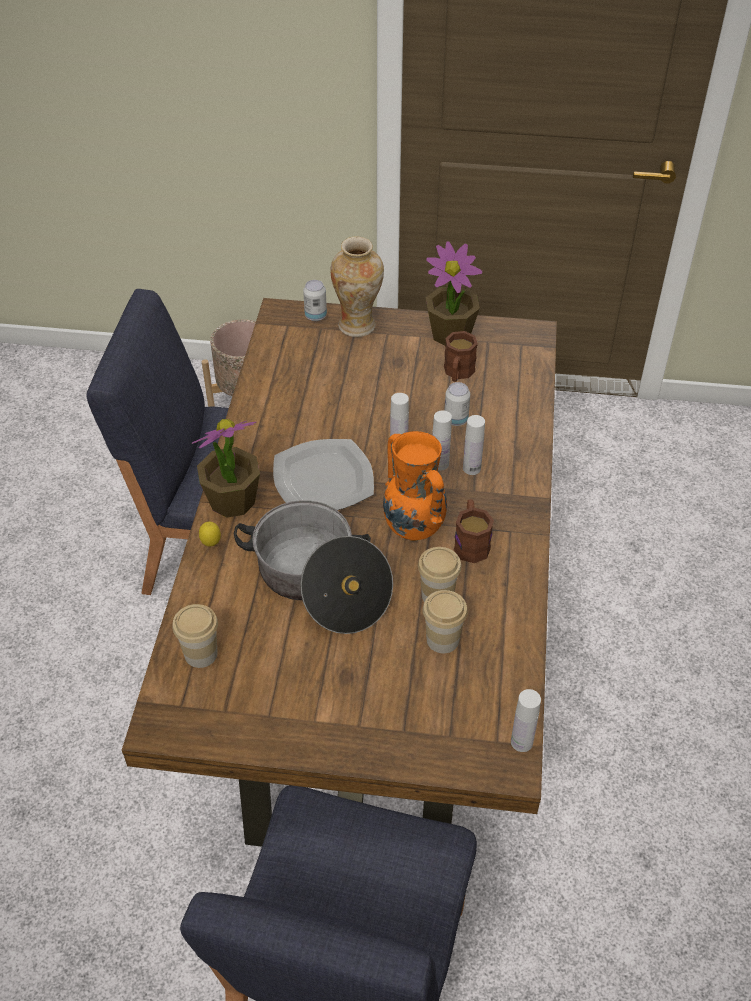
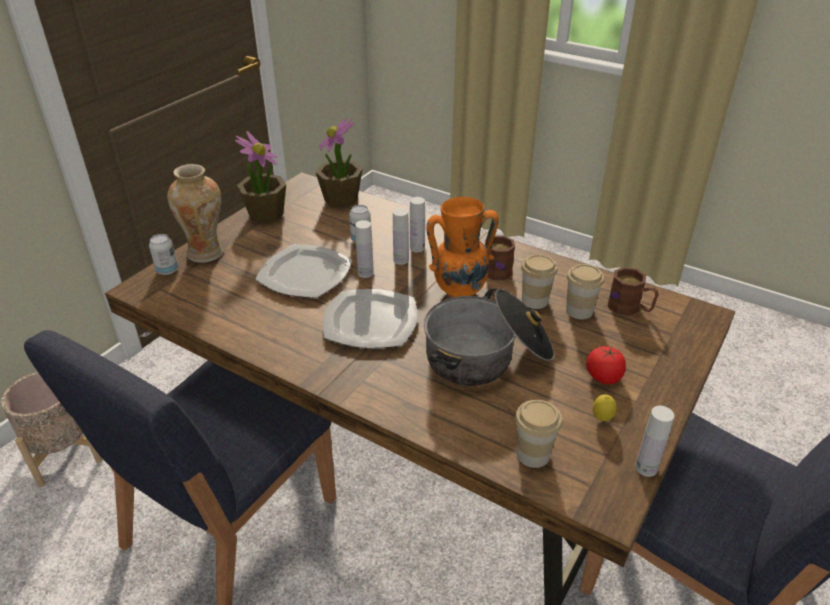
camera: 65 degrees left, 10 degrees down
(211, 544) = (400, 411): lemon -> lemon (601, 419)
(232, 501) = (355, 383): potted plant -> potted plant (341, 199)
(338, 685) = (603, 377): none -> tomato
(368, 404) = (304, 274): none -> plate
(458, 373) = (312, 224): brown mug -> brown mug (630, 308)
(521, 742) = (686, 304): white bottle -> white bottle (646, 468)

